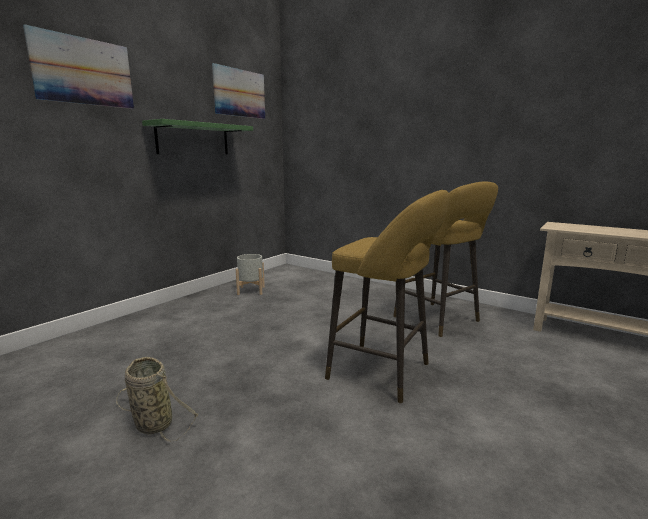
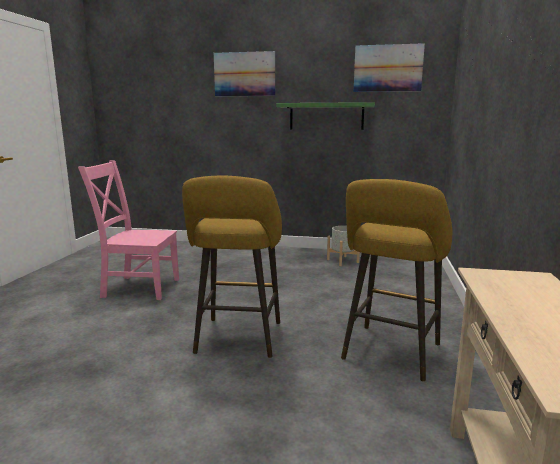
camera: 65 degrees right, 0 degrees up
(152, 423) = (138, 287): basket -> pink chair

